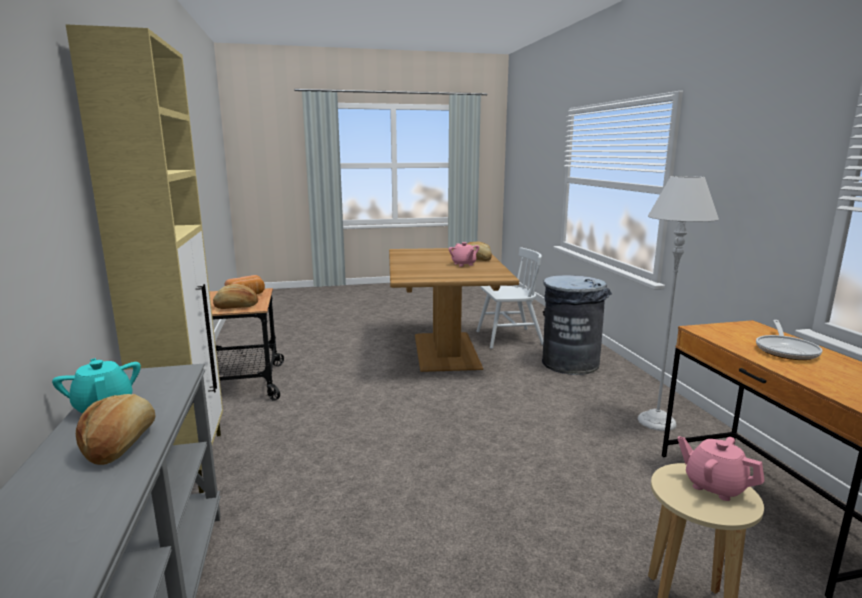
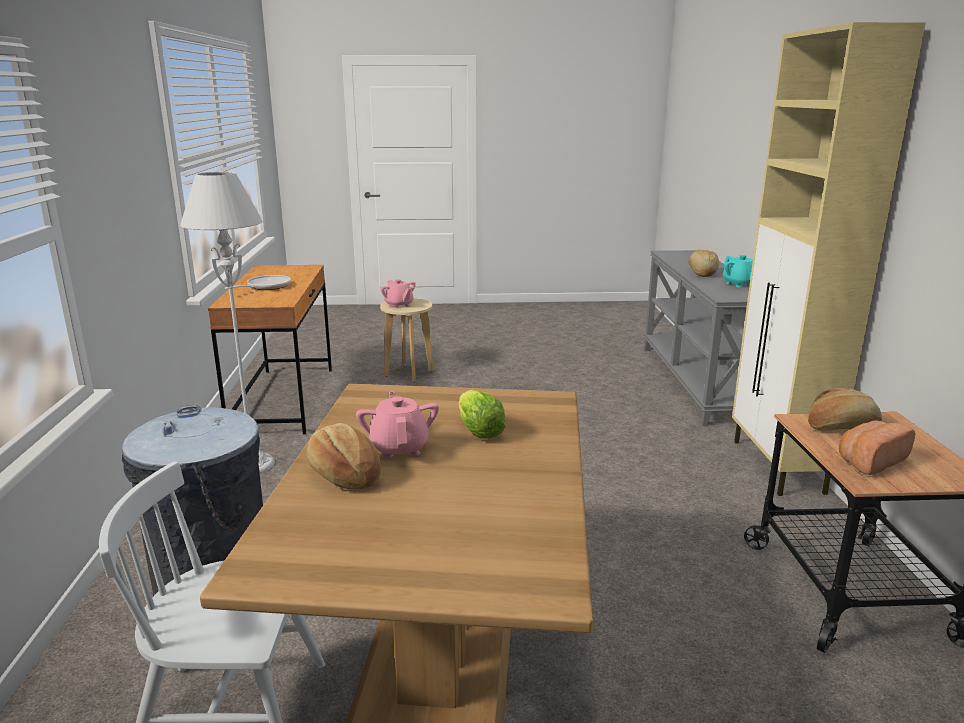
camera: 170 degrees left, 5 degrees up
(434, 268) = (479, 432): none -> lettuce

